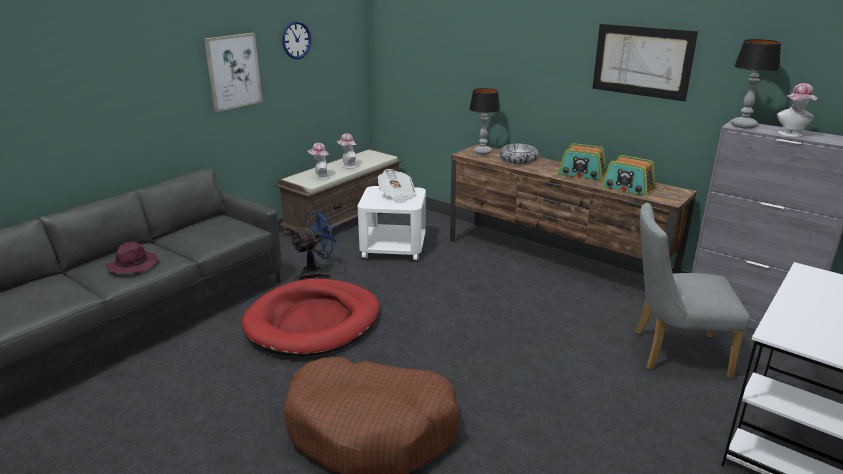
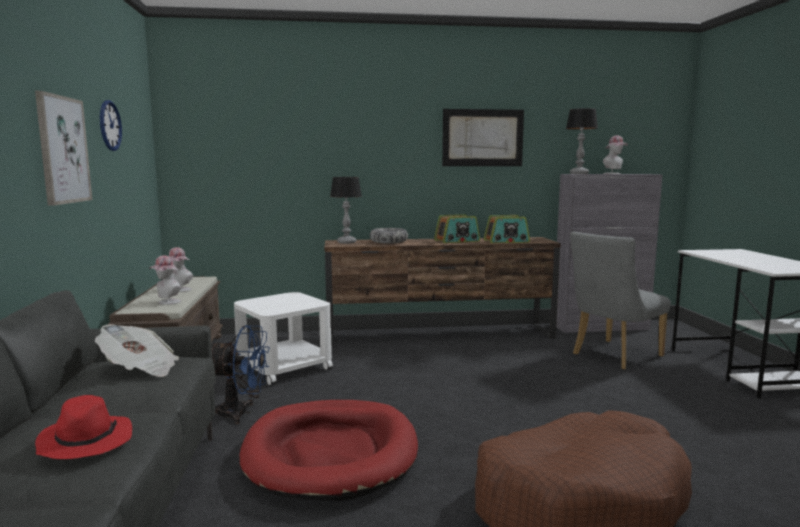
camera: 45 degrees left, 15 degrees down
(133, 265) = (85, 442): purple hat -> red hat
(317, 272) = (241, 413): blue fan -> blue fan turned 90 degrees clockwise
(397, 196) = (284, 301): newspaper -> newspaper (140, 369)

